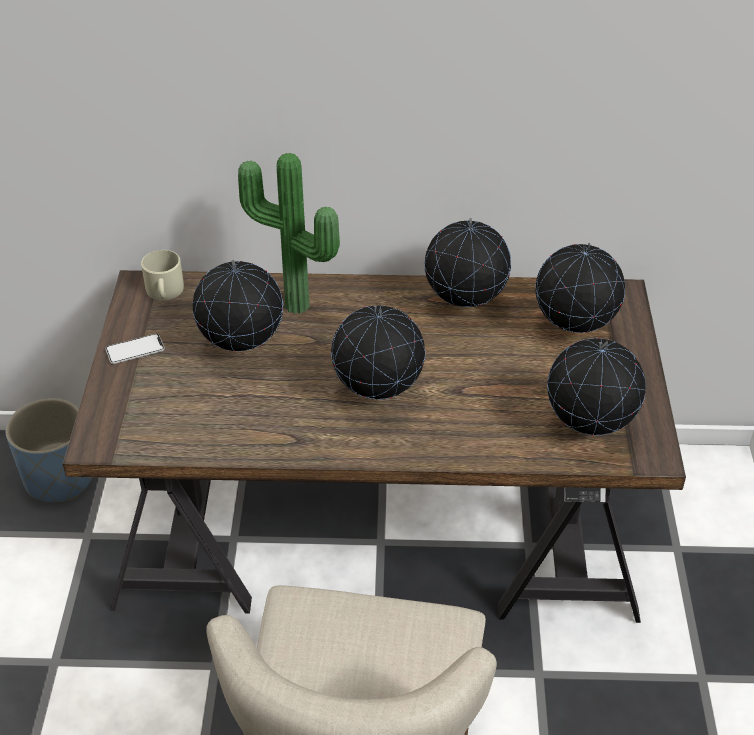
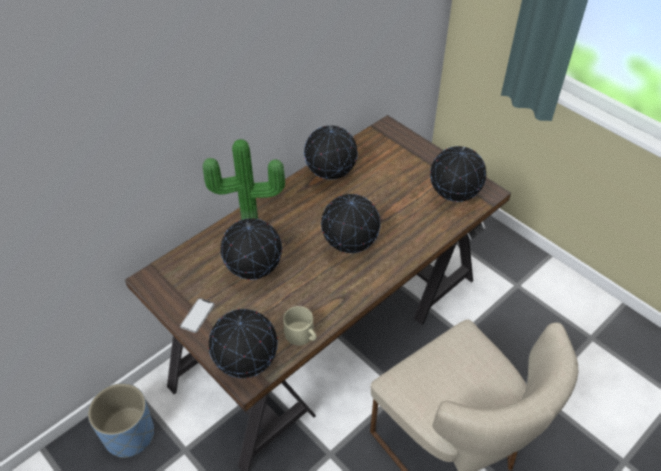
camera: 45 degrees left, 5 degrees up
(164, 291) = (169, 273): beige mug -> beige mug (302, 335)
(574, 331) = (391, 158): globe -> globe (247, 366)

